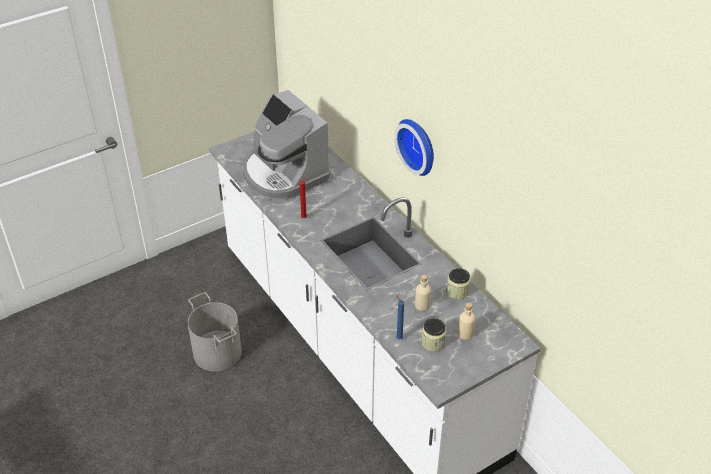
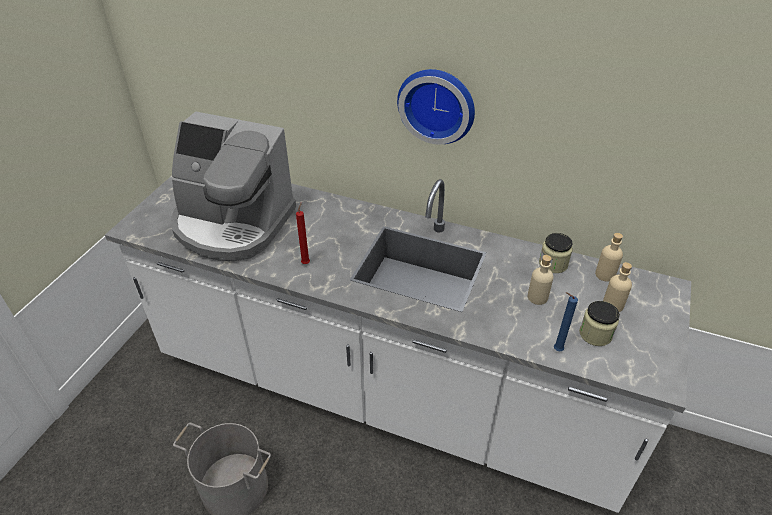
camera: 35 degrees left, 0 degrees up
(484, 315) = (605, 274): none -> beige bottle

